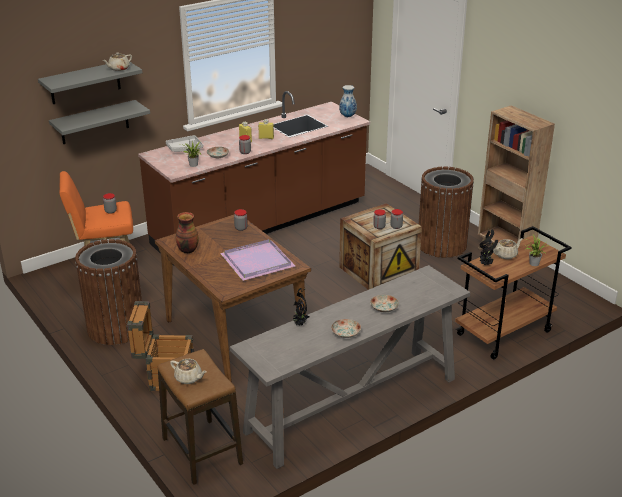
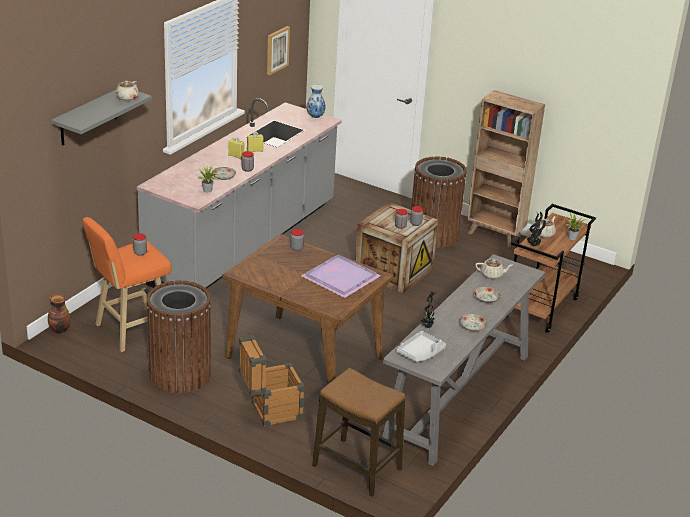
camera: 25 degrees left, 0 degrees up
(94, 122) = (94, 159): grey shelf -> none
(185, 148) = (181, 174): grey tray -> grey tray (420, 352)
(187, 250) = (264, 278): vase -> vase (59, 330)
(189, 378) = (359, 395): beige teapot -> beige teapot (492, 275)
(261, 224) = (244, 243): brown counter -> grey counter
(328, 52) = (277, 50): none -> picture

